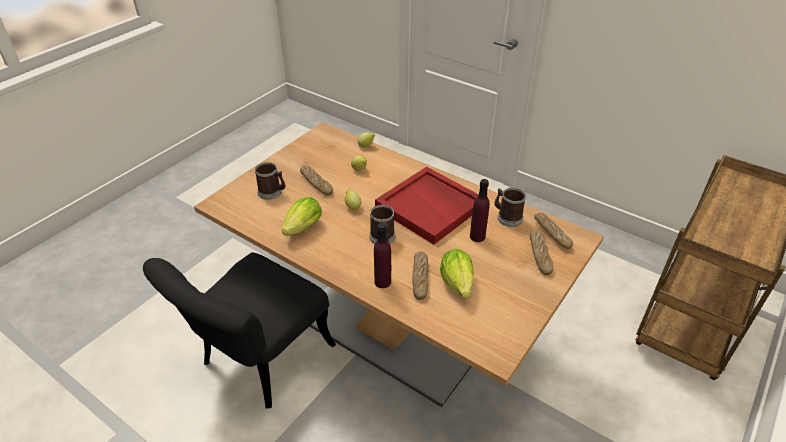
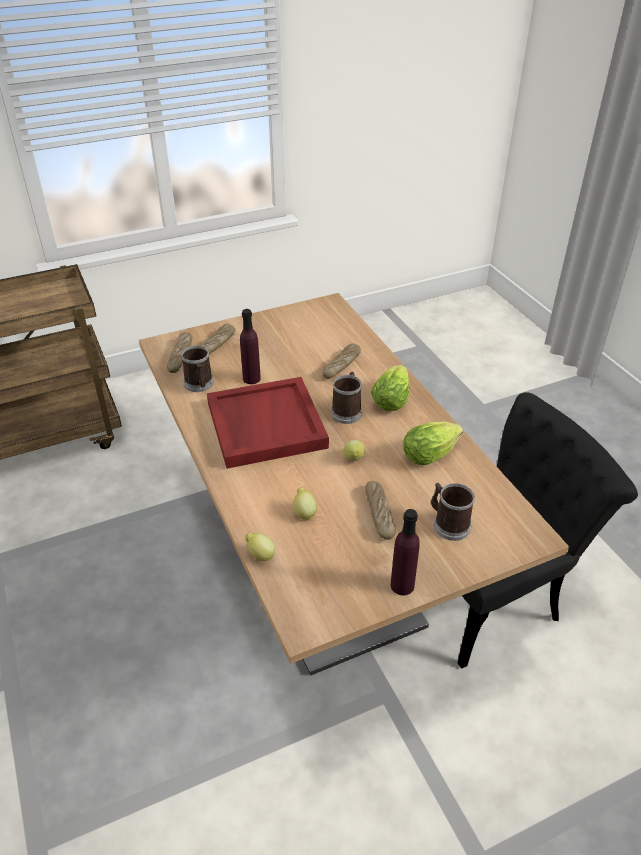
camera: 150 degrees left, 0 degrees up
(382, 282) = (378, 374): purple bottle -> purple bottle (402, 585)
(458, 286) = (314, 348): lettuce -> lettuce (392, 399)

